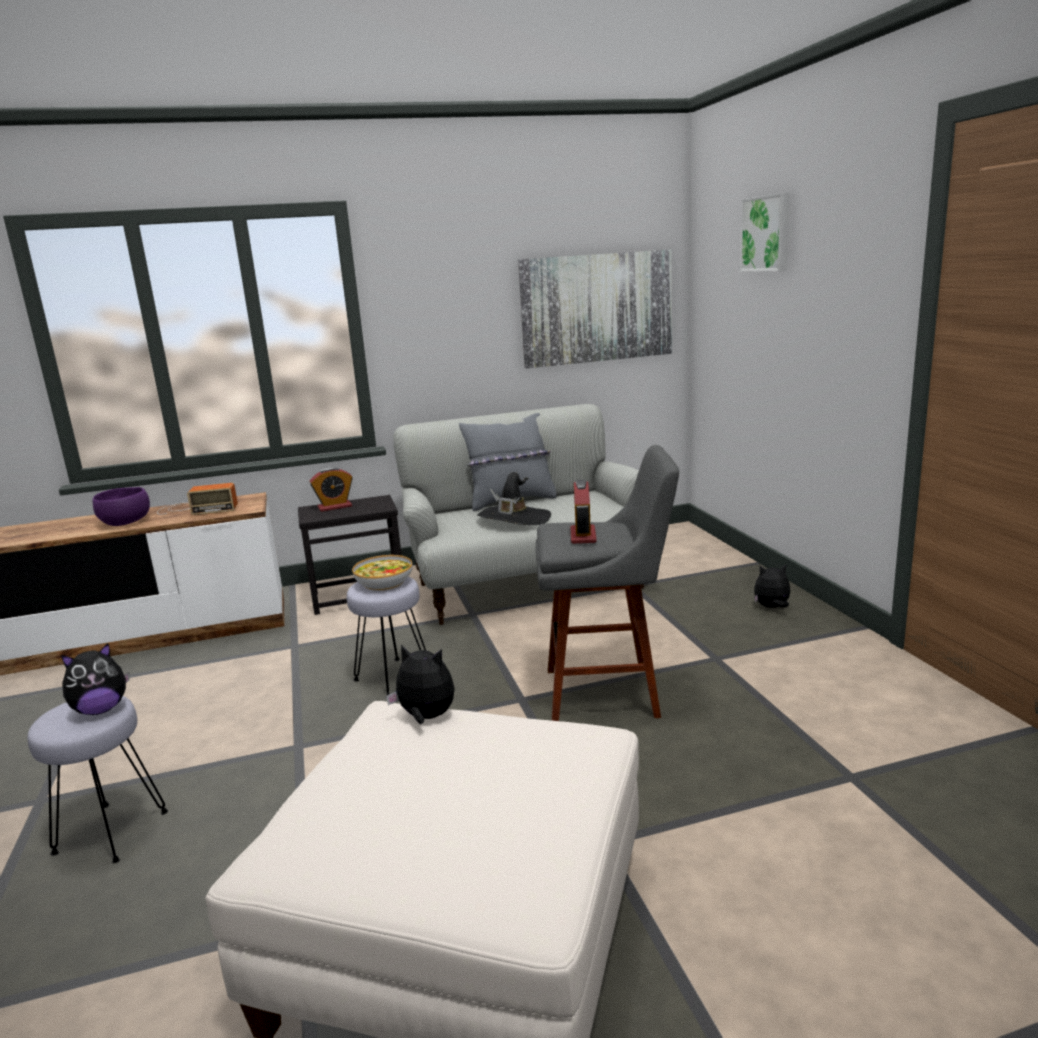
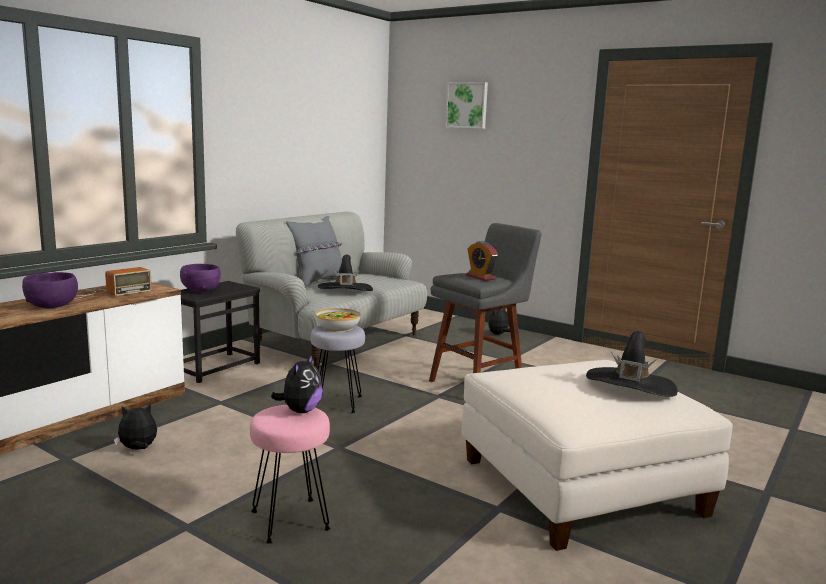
camera: 40 degrees left, 5 degrees down
(112, 831) = (290, 519): grey stool -> pink stool
(335, 507) = (200, 290): alarm clock -> purple bowl
(426, 717) = (518, 371): plush toy -> plush toy (138, 449)
(503, 808) = (630, 386): none -> black hat
(596, 308) = (341, 144): picture -> none

